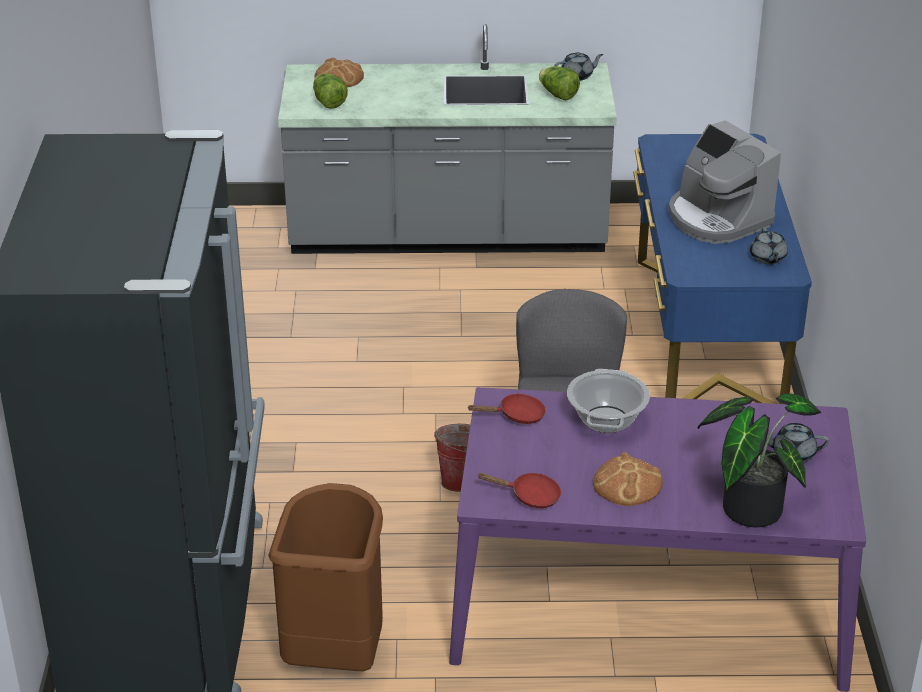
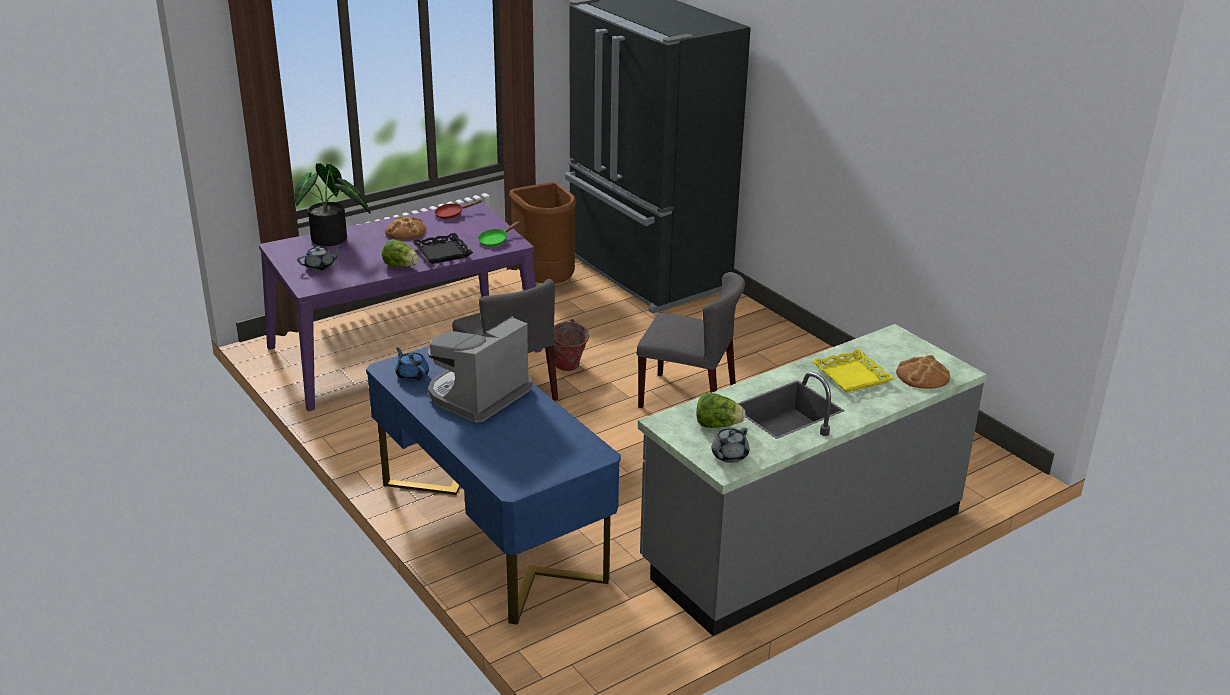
camera: 145 degrees right, 5 degrees down
(328, 102) = (886, 349): lettuce -> lettuce (401, 266)
(374, 388) = (688, 397): none -> grey chair
(394, 93) = (852, 376): none -> yellow tray
(517, 416) = (495, 241): red frying pan -> green frying pan
(606, 419) = (443, 252): cooking pot -> black tray
(717, 219) = (478, 395): coffee machine -> coffee machine turned 75 degrees counterclockwise
(767, 258) = (412, 375): grey teapot -> blue teapot

